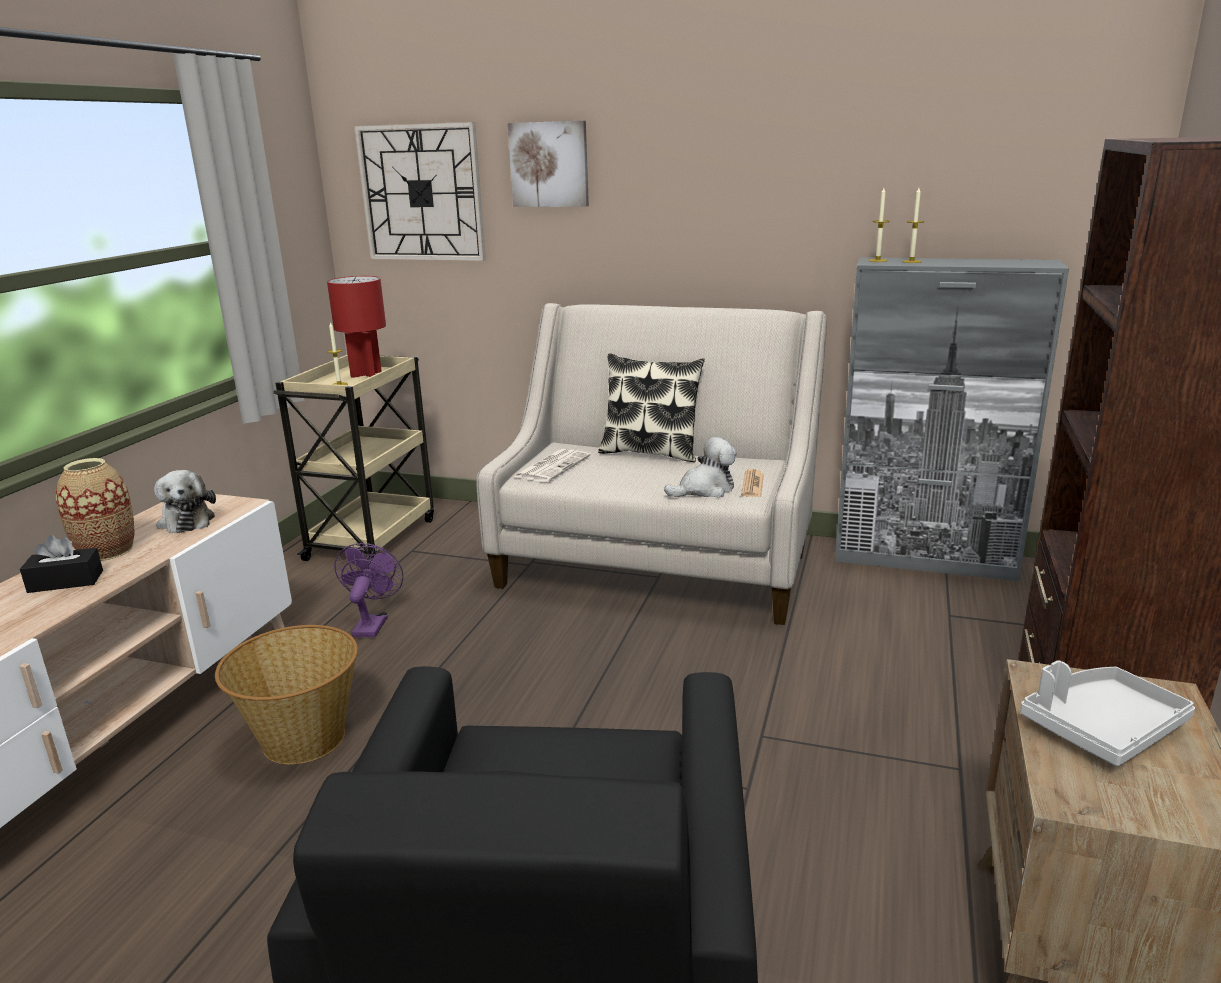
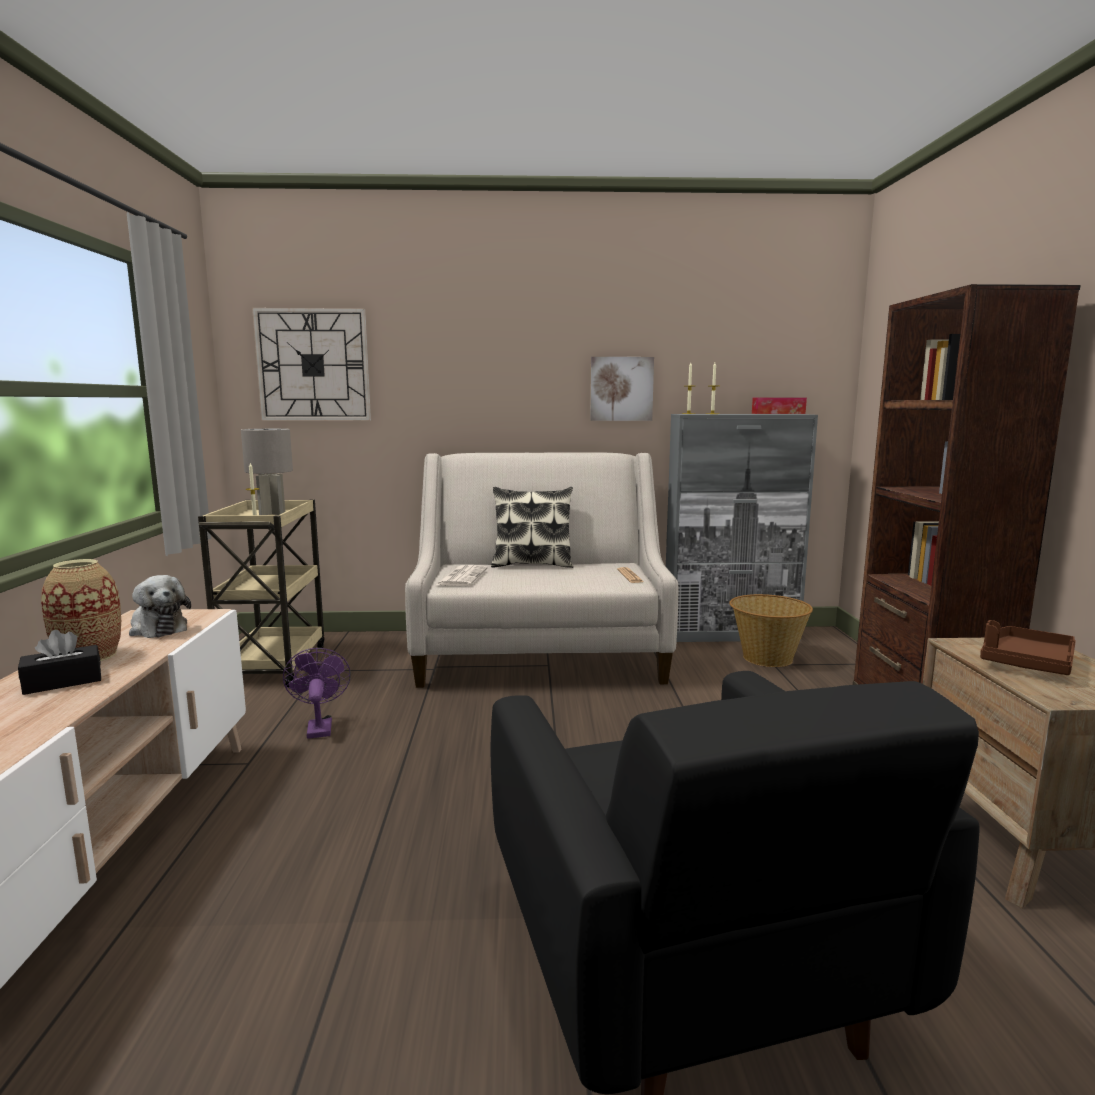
camera: 20 degrees left, 10 degrees down
(302, 738) = (311, 823): basket -> basket (766, 658)
(366, 374) = (272, 513): red table lamp -> grey table lamp
(549, 164) = (429, 344): picture -> picture (621, 389)
(704, 490) = (598, 581): plush toy -> none
(1015, 261) = (778, 413): none -> tissue box
(1101, 727) = (1026, 662): grey tray -> brown tray

